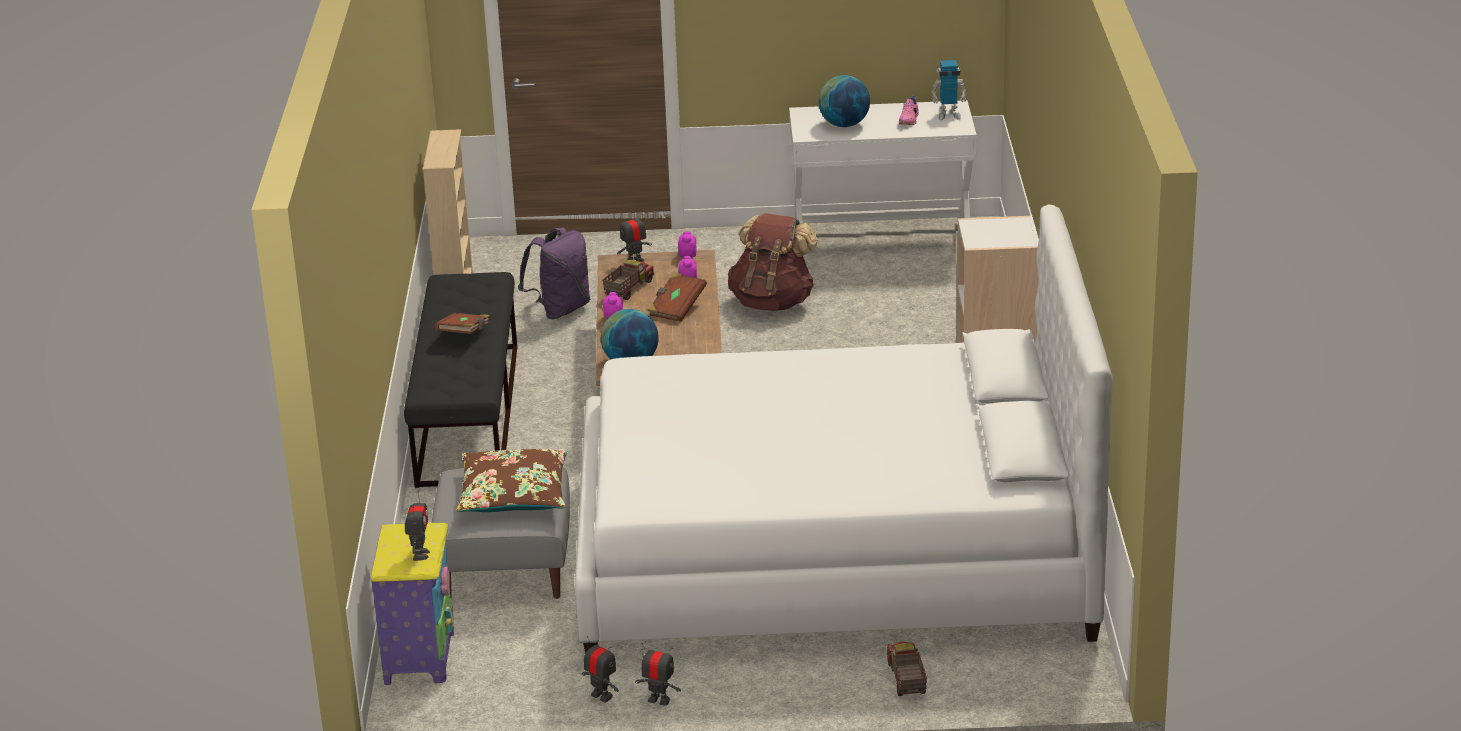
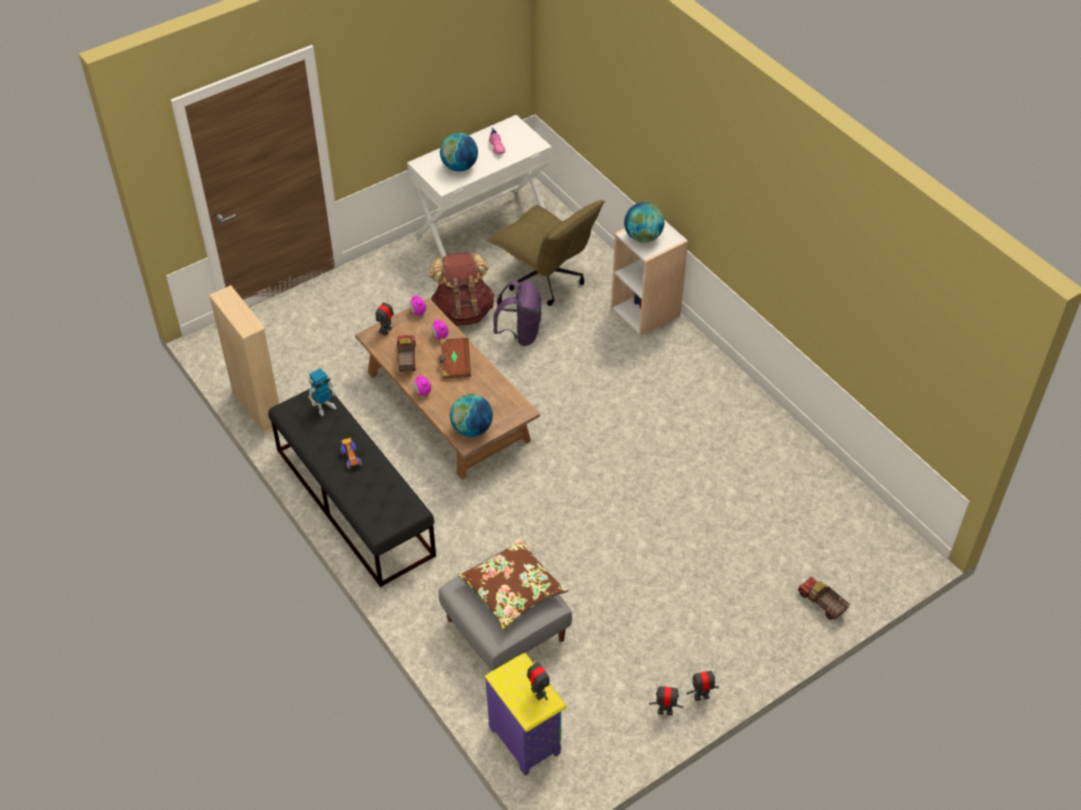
camera: 35 degrees left, 20 degrees up
(464, 334) = (351, 458): brown book -> toy car
(560, 309) = (328, 375): purple backpack -> purple backpack (520, 334)
(833, 554) = (692, 519): white bed -> none
(904, 302) = (544, 278): none -> beige office chair
(948, 115) = (518, 133): toy robot -> toy robot (324, 406)
(988, 230) = (643, 237): none -> globe

